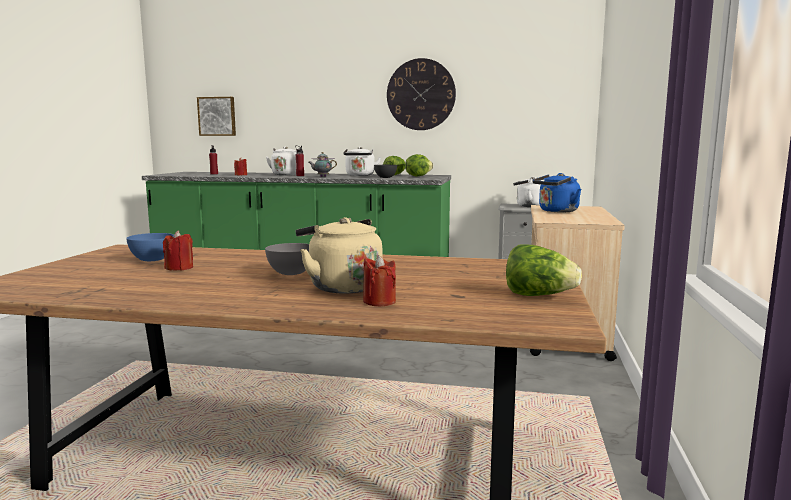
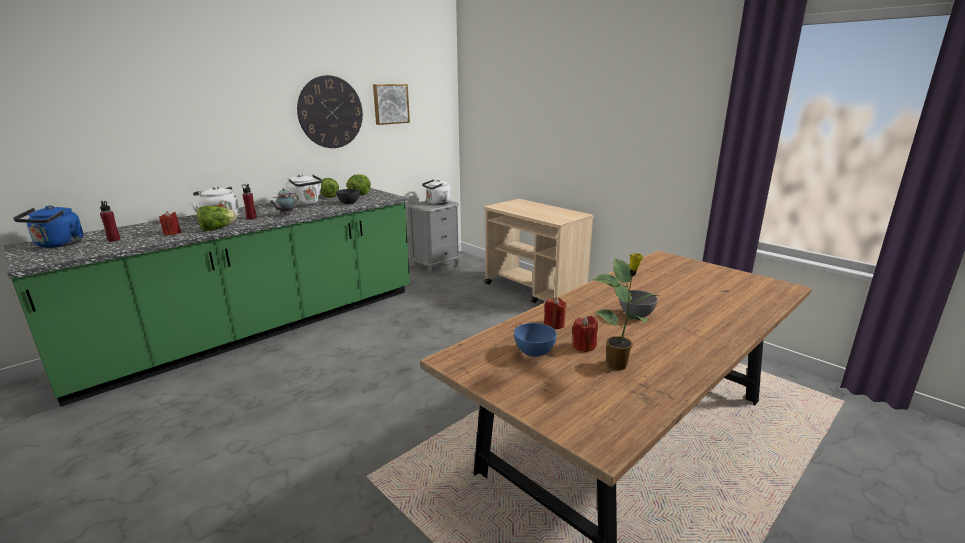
camera: 55 degrees left, 10 degrees up
(142, 279) = (618, 365): none -> potted plant
(217, 116) = (51, 154): picture -> picture (390, 104)
(341, 287) = (687, 310): beige kettle -> none
(379, 301) = (730, 309): red candle -> red candle (554, 324)
(539, 296) = (734, 276): lettuce -> lettuce (217, 229)
(556, 211) = (523, 210): blue kettle -> blue kettle (58, 245)

